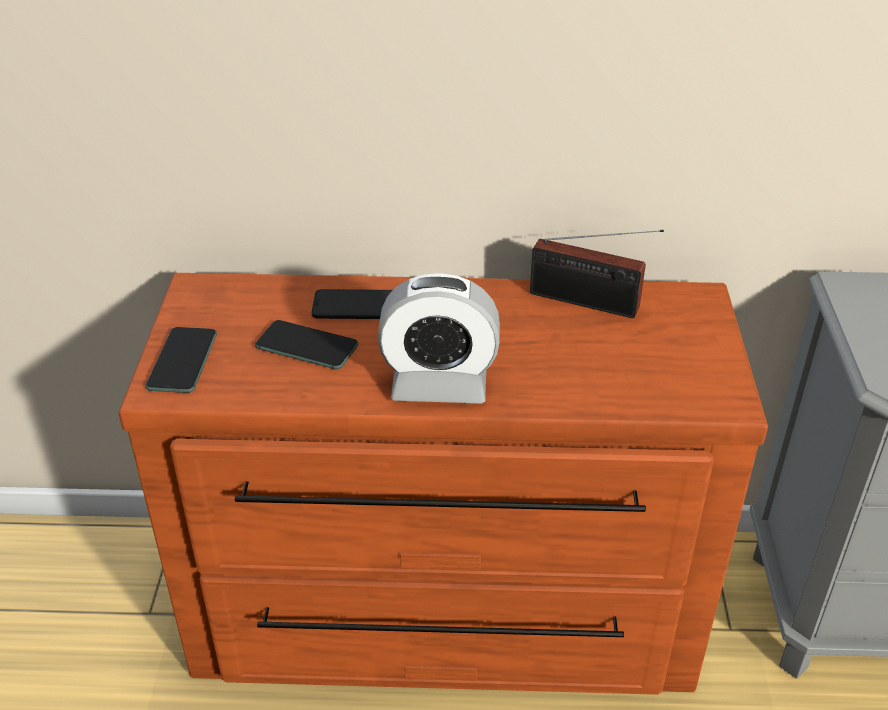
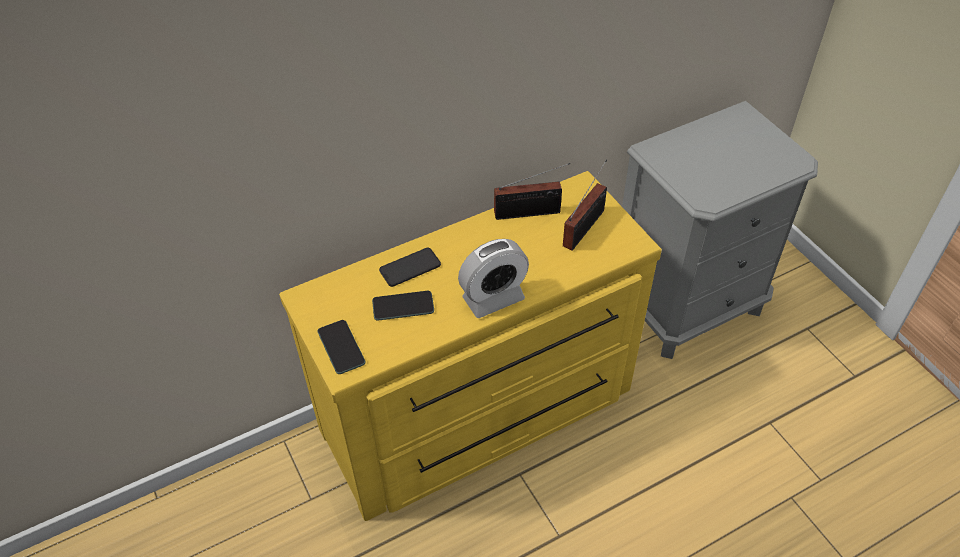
camera: 30 degrees left, 10 degrees up
(444, 618) = (481, 415): brown dresser -> yellow dresser
(662, 349) = (586, 226): none -> radio

